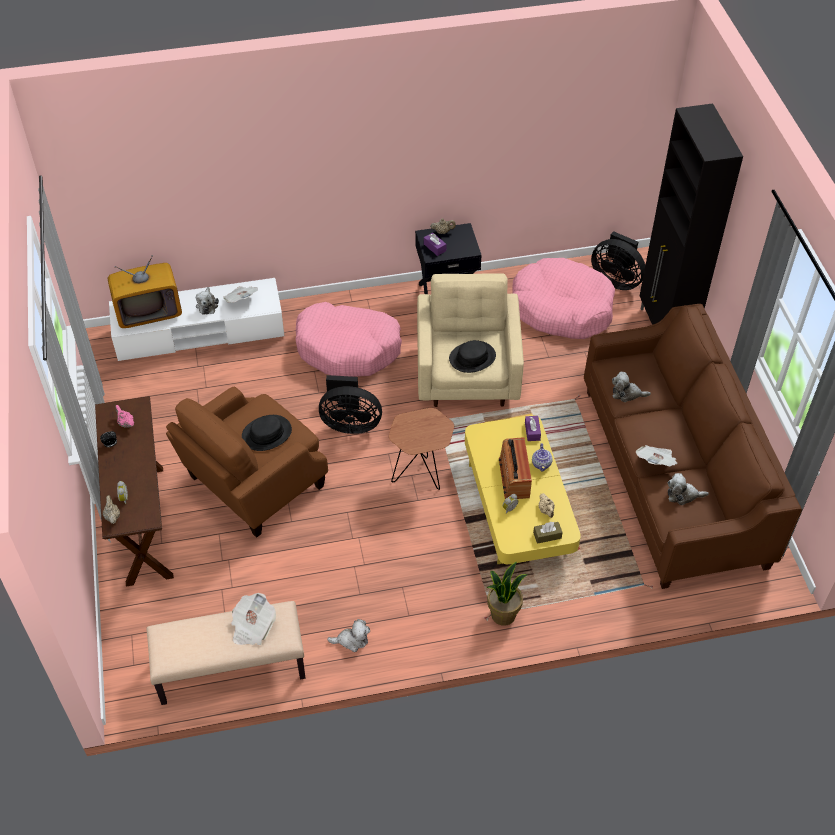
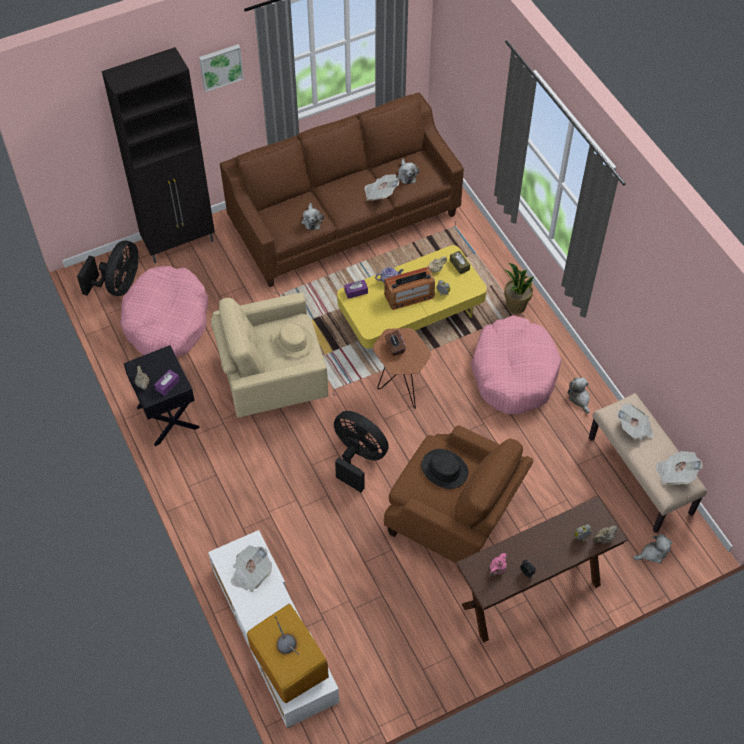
camera: 105 degrees left, 5 degrees up
(180, 648) = (675, 473): none -> newspaper
(207, 305) = (265, 605): plush toy -> plush toy (653, 553)
(348, 348) = (262, 485): pink dog bed -> pink dog bed (514, 373)
(350, 423) = (358, 458): black fan -> black fan turned 45 degrees counterclockwise
(427, 425) = (394, 348): none -> brown tissue box
(472, 357) = (293, 340): black hat -> beige hat
(757, 231) = (220, 66): none -> picture

